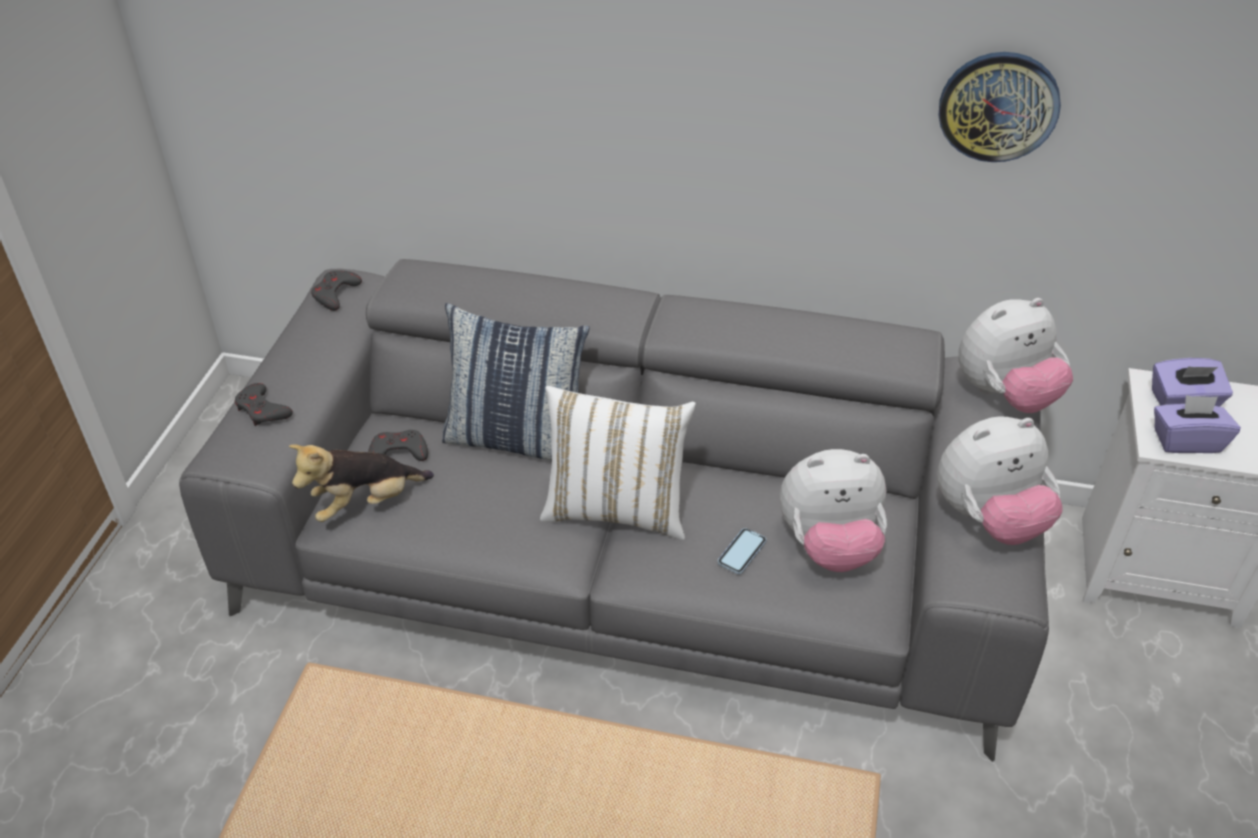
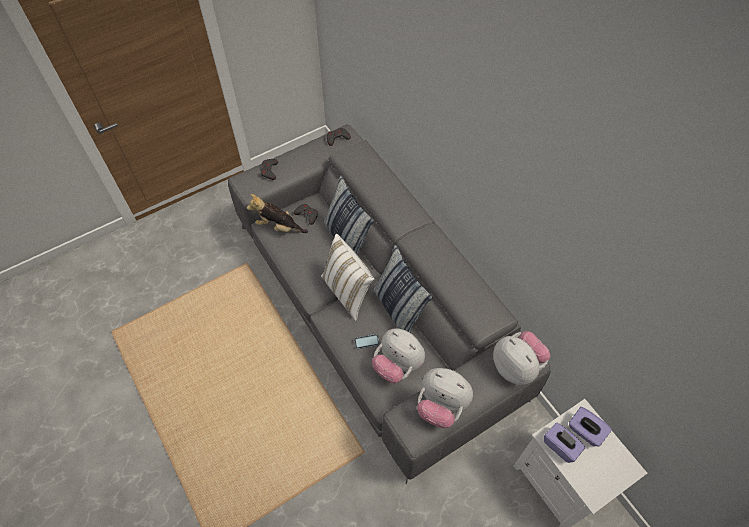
camera: 45 degrees right, 15 degrees up
(727, 474) = (399, 309): none -> pillow
(998, 106) = (561, 253): wall clock -> none
(1004, 395) = (516, 366): plush toy -> plush toy turned 150 degrees counterclockwise

